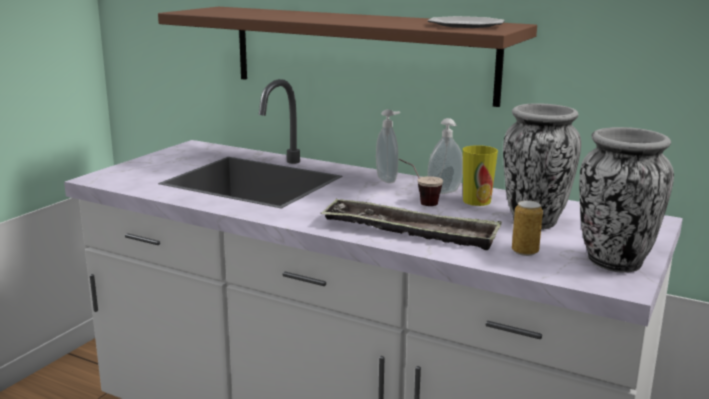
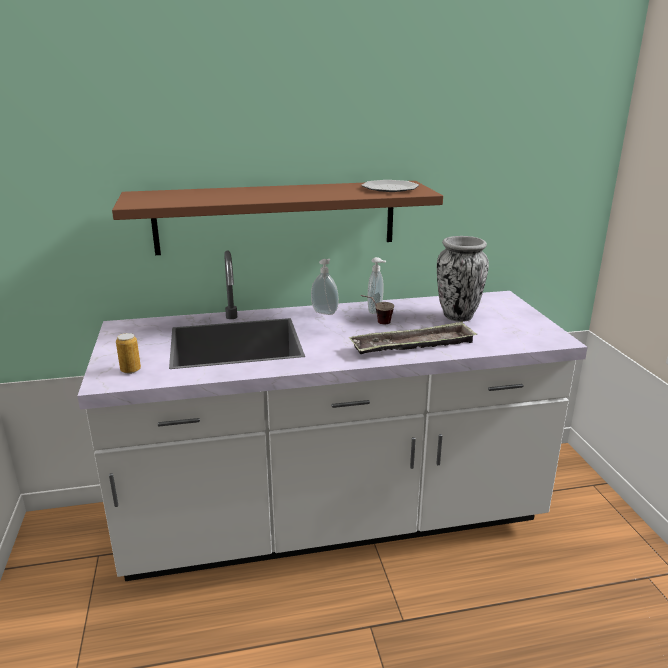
camera: 40 degrees left, 5 degrees up
(476, 201) = (404, 311): cup -> none
(525, 252) = (489, 336): can -> can (130, 370)
(613, 263) = (534, 328): vase -> none

